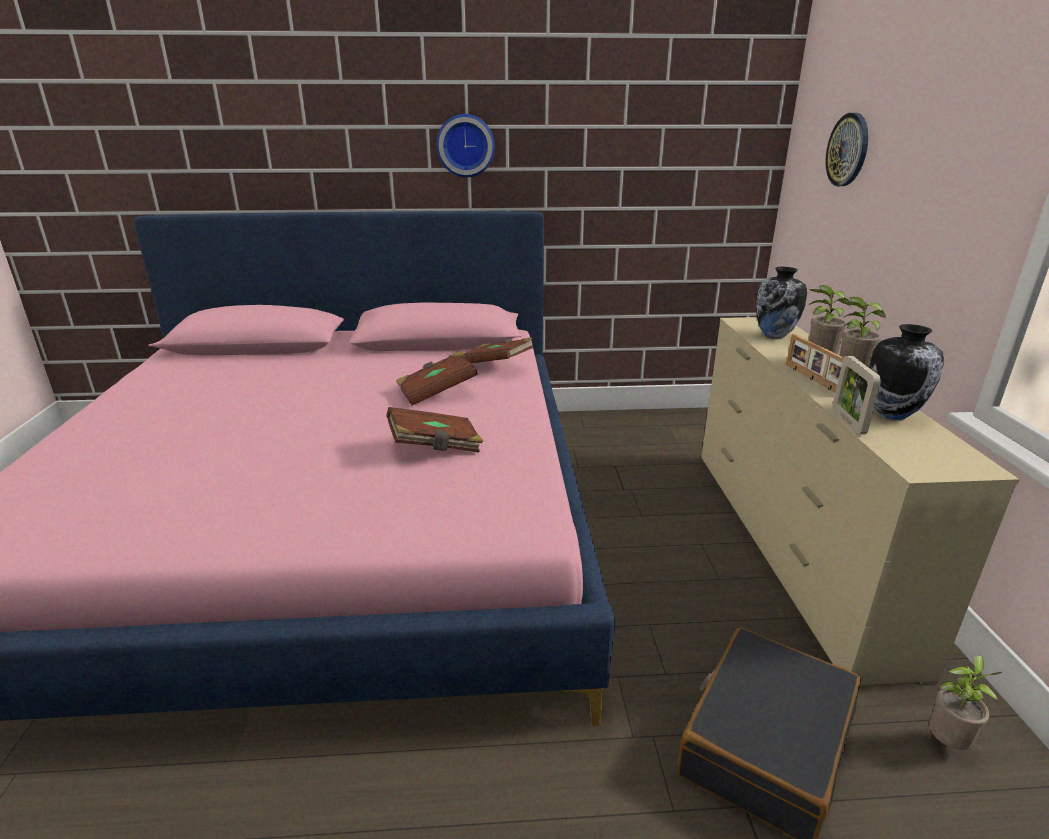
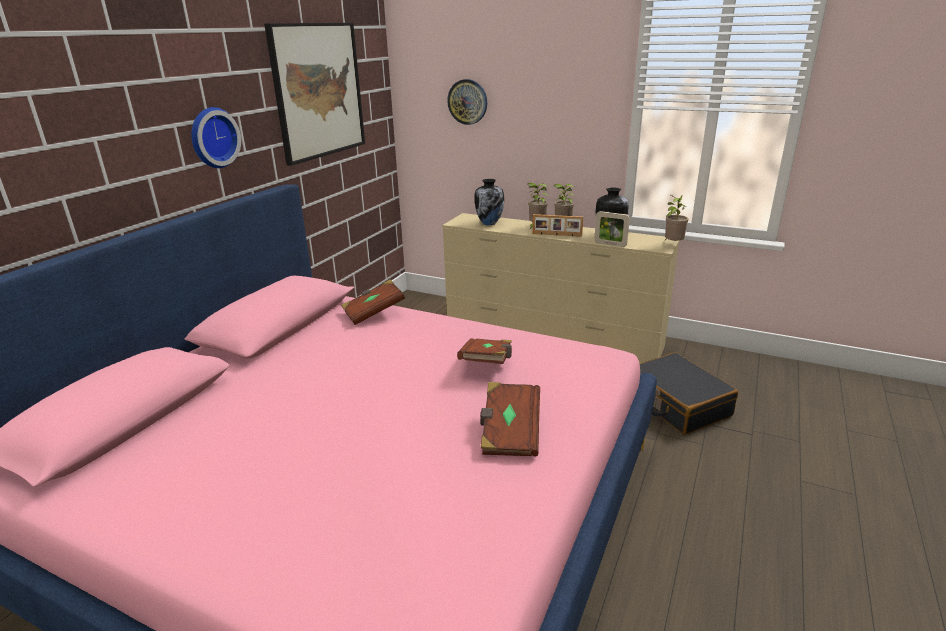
camera: 60 degrees left, 0 degrees up
(437, 392) = (395, 344): brown book -> brown book (509, 433)
(636, 115) = (318, 91): none -> picture
(947, 742) = (694, 361): potted plant -> potted plant (672, 244)

